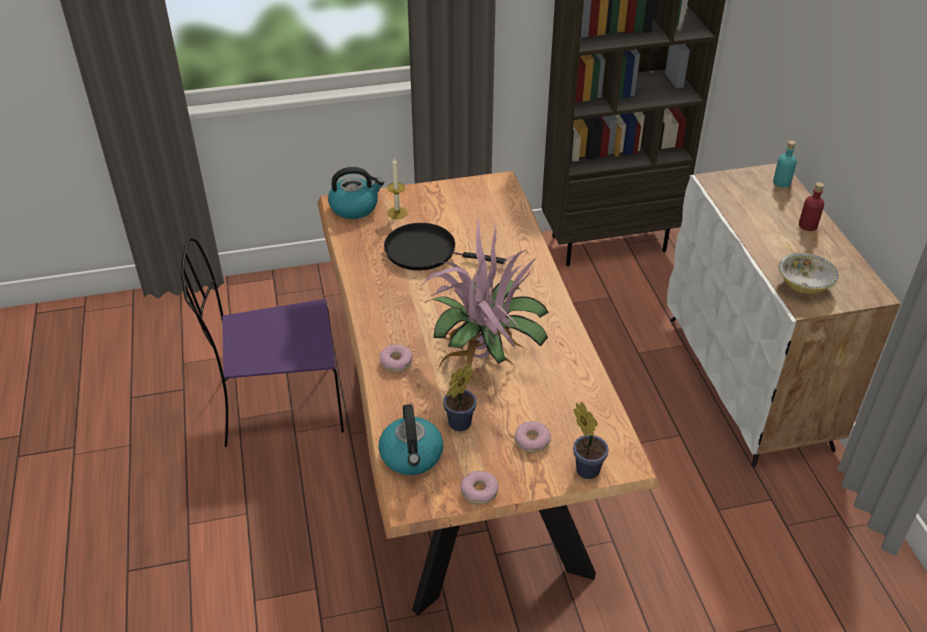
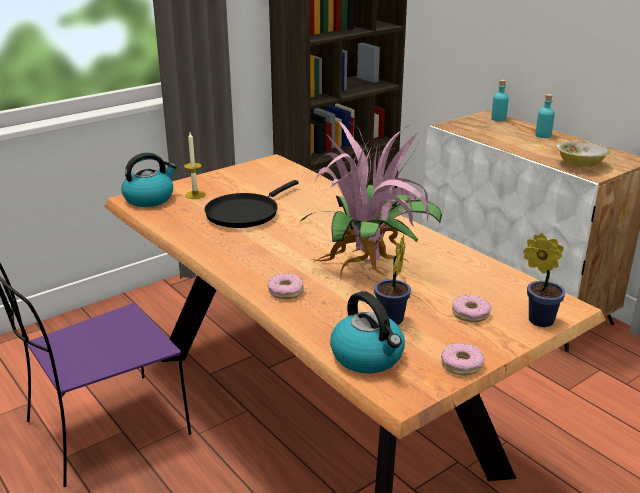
camera: 25 degrees left, 15 degrees down
(425, 252) = (245, 213): black frying pan -> black frying pan turned 45 degrees counterclockwise
(808, 225) = (543, 135): red bottle -> turquoise bottle

